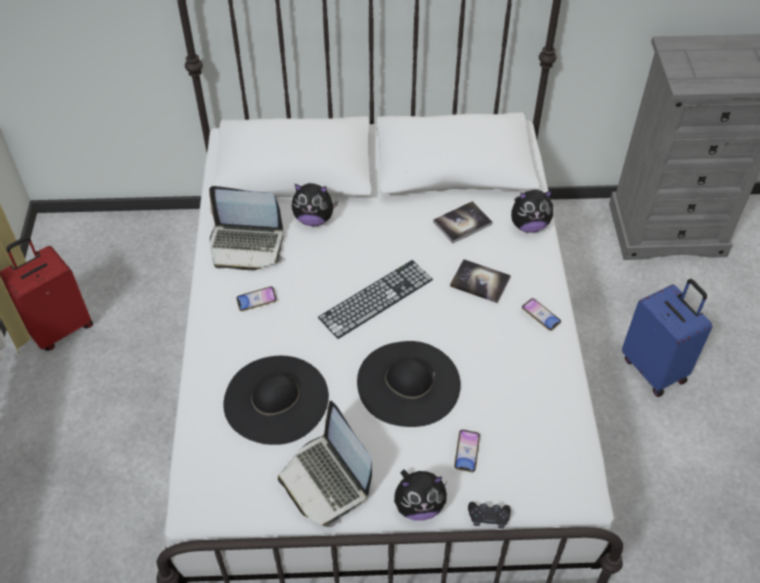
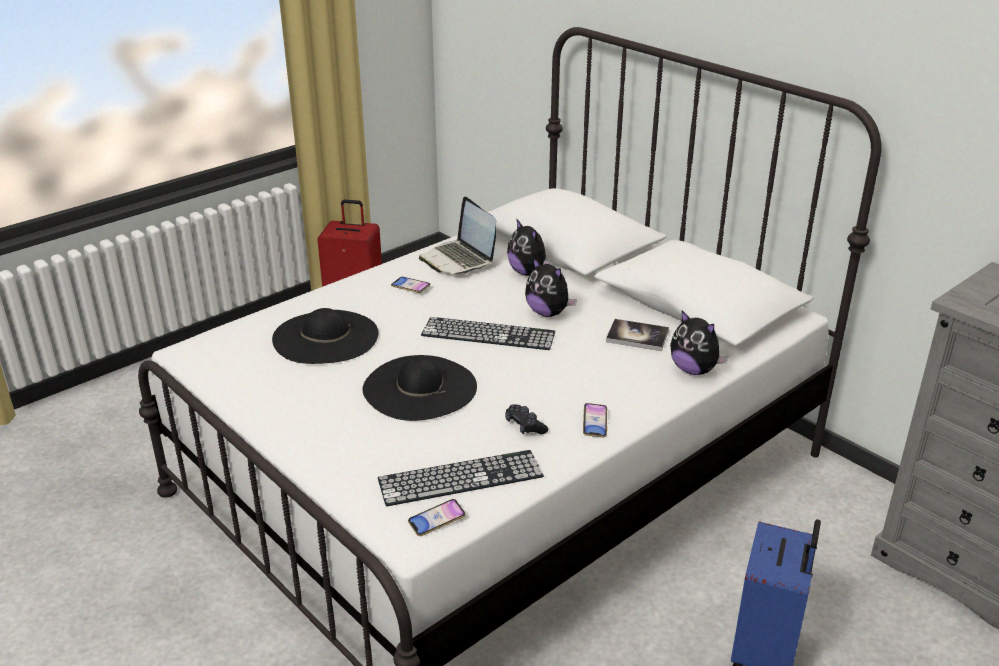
camera: 50 degrees right, 20 degrees down
(326, 480) = (271, 392): laptop -> none
(419, 505) = (296, 449): plush toy -> plush toy (548, 313)
(466, 452) = (382, 449): phone -> phone (436, 520)
(480, 282) = (584, 374): book -> none
(488, 517) = (322, 490): black game controller -> black game controller (525, 426)
(538, 427) = (460, 478): none -> keyboard

